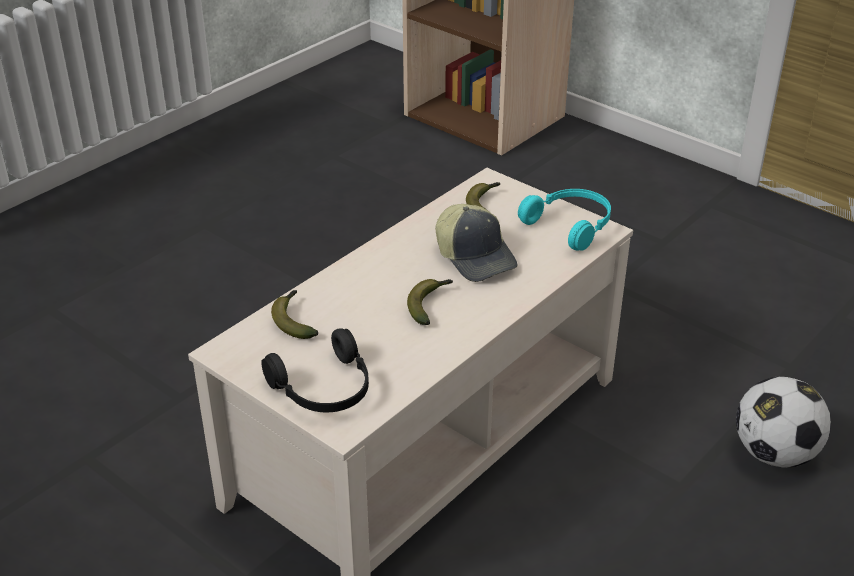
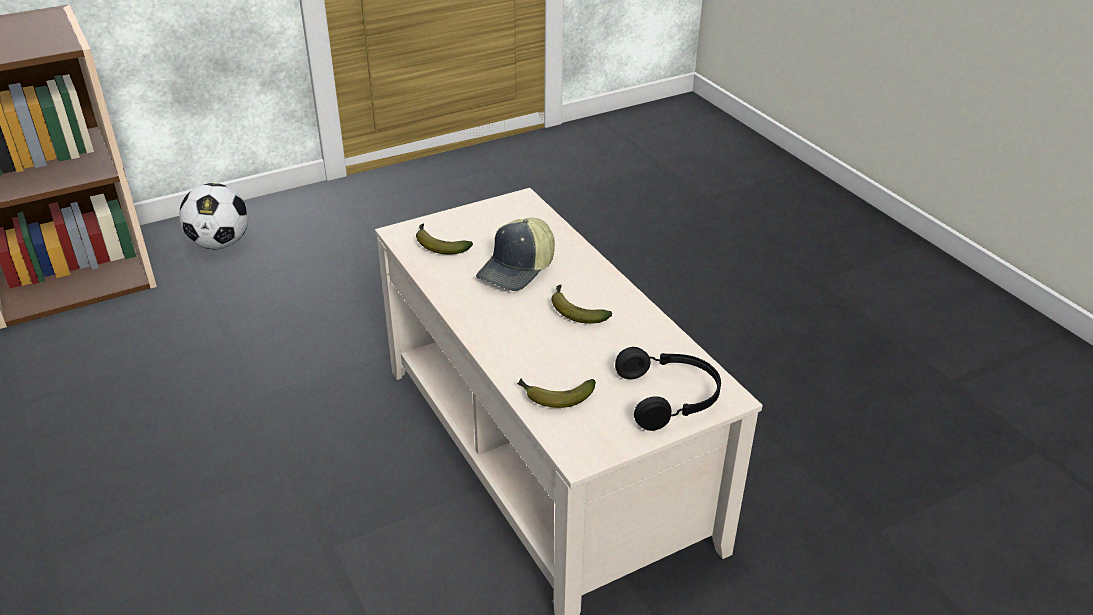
camera: 70 degrees left, 0 degrees up
(476, 257) = (518, 269): cap -> cap turned 135 degrees clockwise
(571, 225) = (504, 212): turquoise headphones -> none
(774, 454) = (651, 280): football -> football (220, 243)

